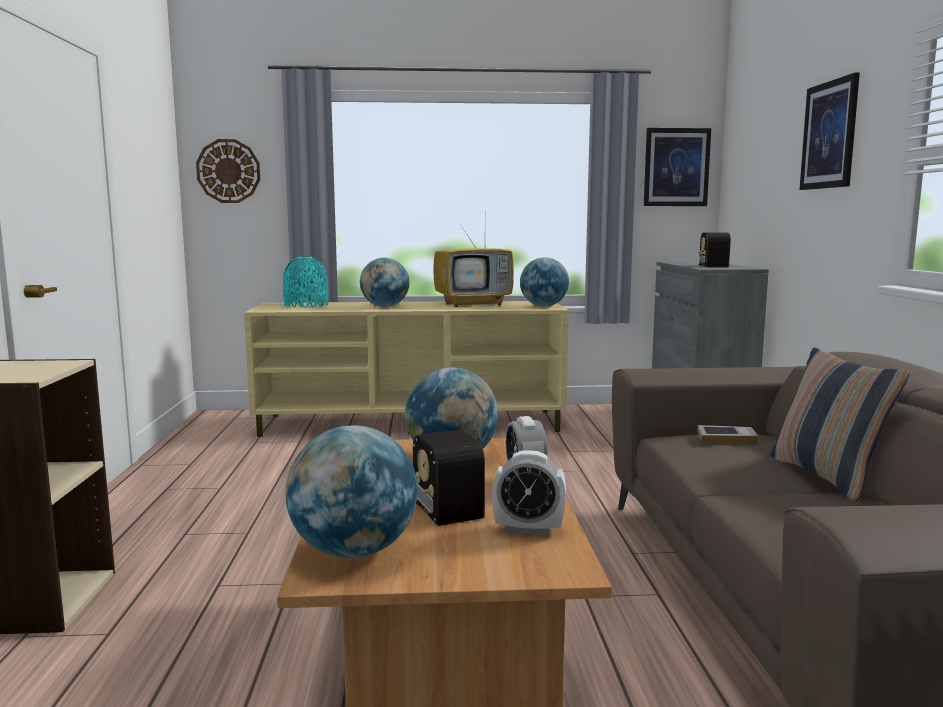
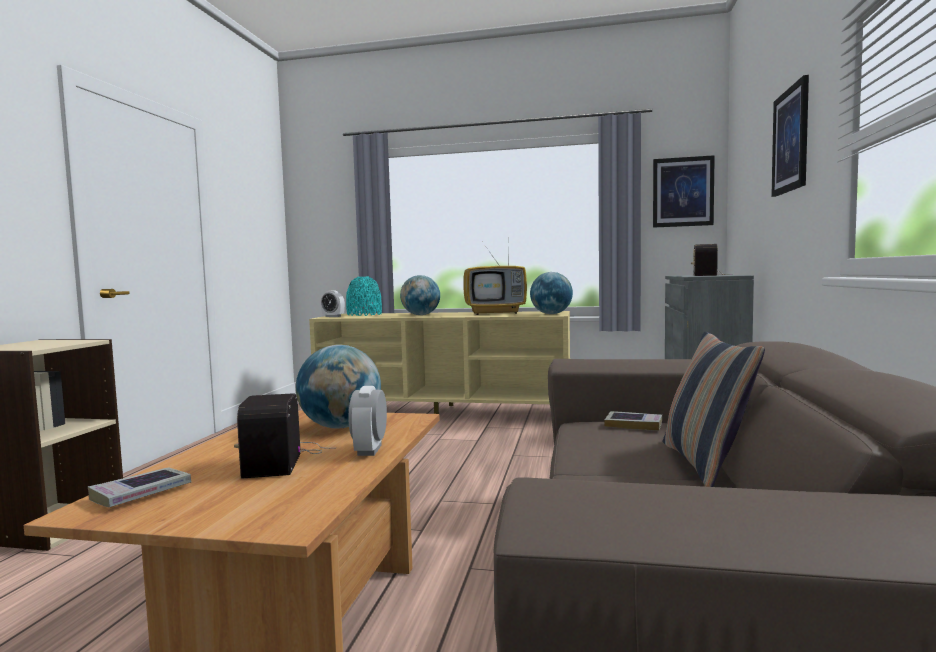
camera: 15 degrees right, 5 degrees down
(228, 171) = (318, 215): wall clock -> none
(353, 551) = (141, 493): globe -> book
(528, 529) = (312, 487): alarm clock -> alarm clock (333, 316)

